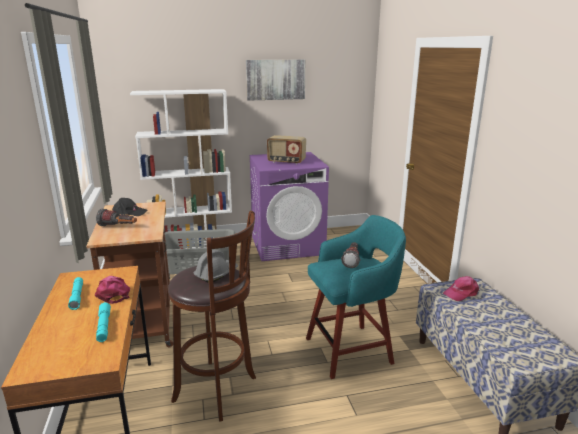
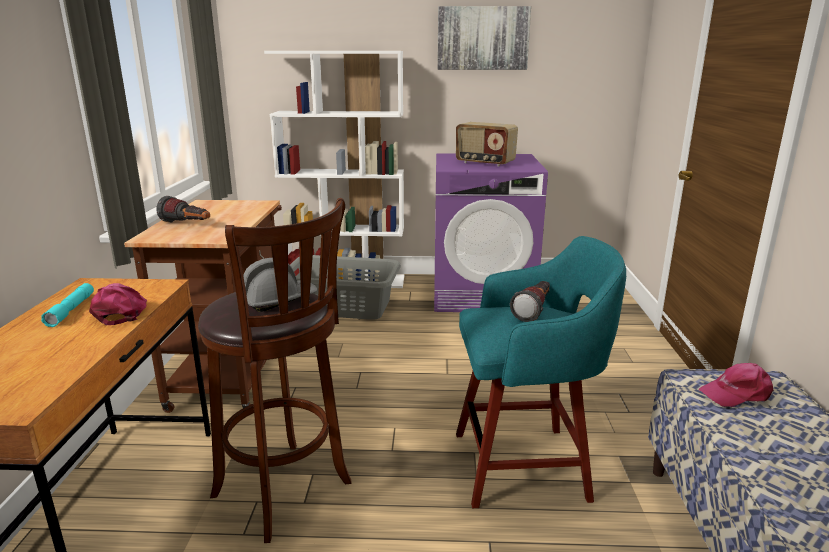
camera: 15 degrees right, 0 degrees up
(104, 326) = (67, 355): turquoise flashlight -> none
(129, 213) = (218, 210): black cap -> none

